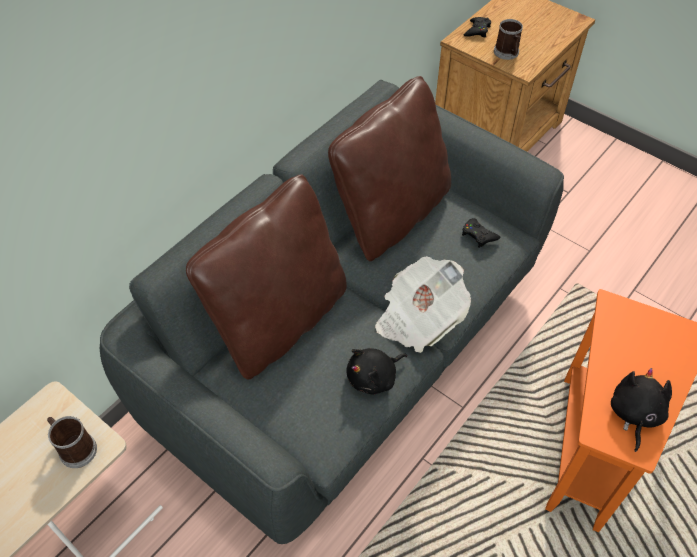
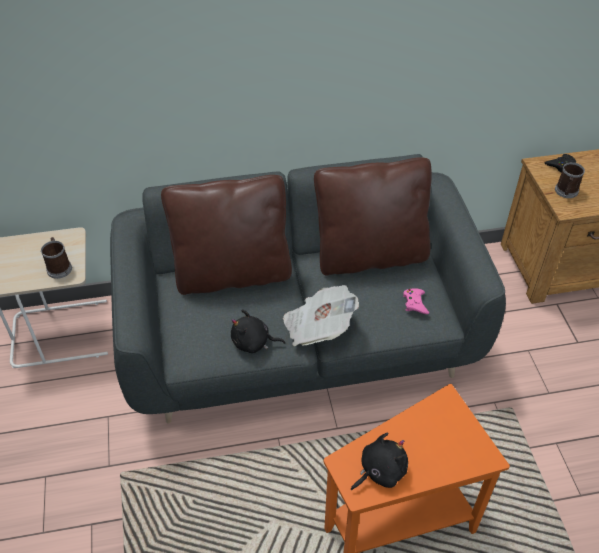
camera: 40 degrees right, 5 degrees down
(478, 235) = (415, 303): black game controller -> pink game controller

